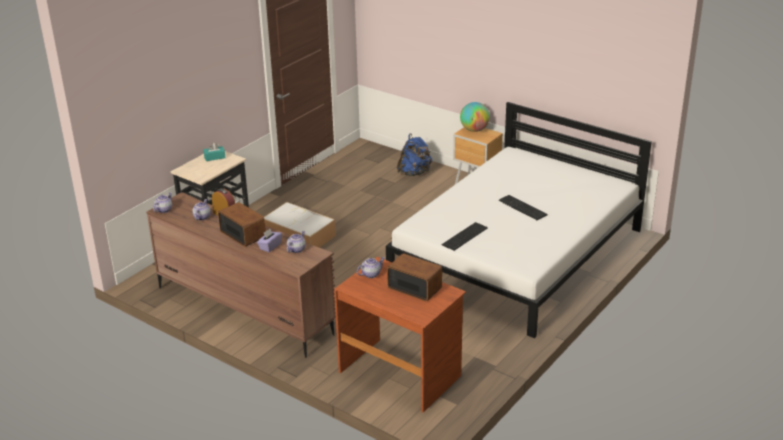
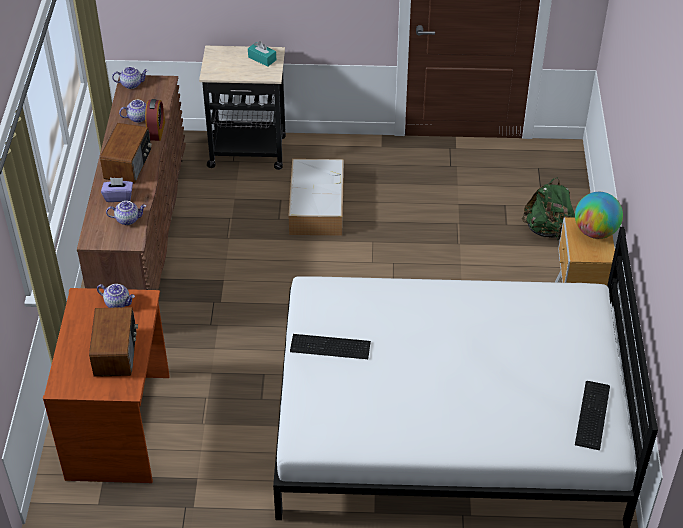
camera: 55 degrees right, 15 degrees up
(414, 173) = (548, 230): blue backpack -> green backpack
(522, 208) = (446, 371): keyboard -> keyboard (591, 415)

